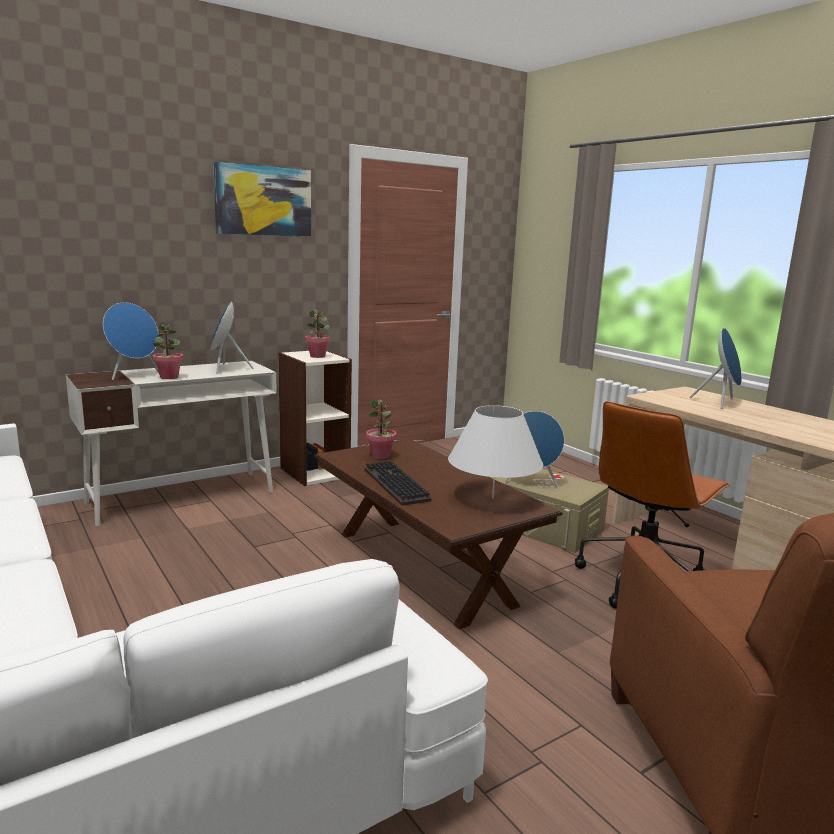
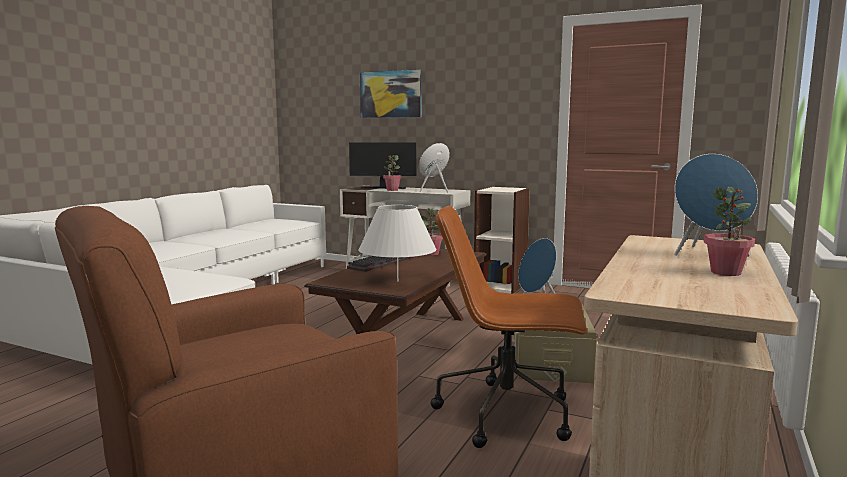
camera: 60 degrees right, 5 degrees down
(133, 375) = (383, 188): blue speaker -> monitor
(263, 201) = (487, 71): picture -> picture (391, 94)
(317, 356) = (501, 189): potted plant -> potted plant (726, 272)

